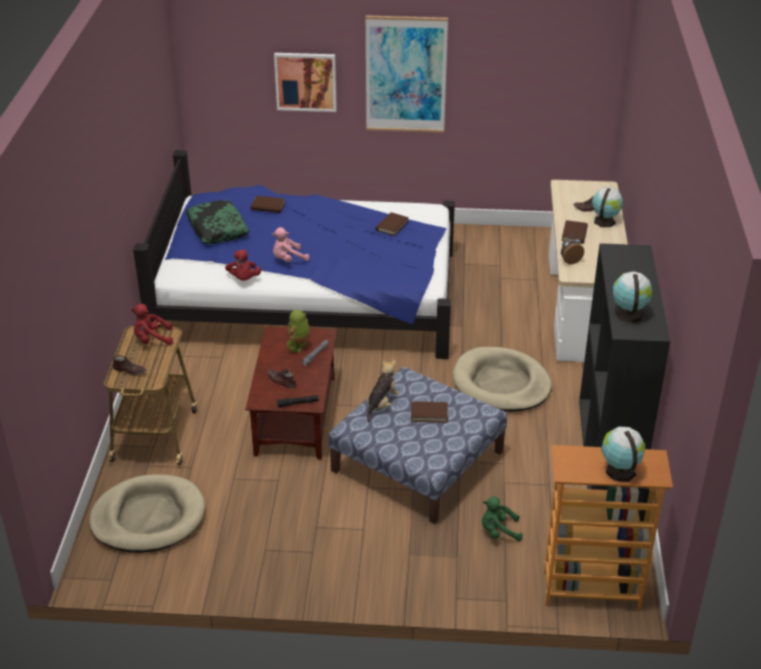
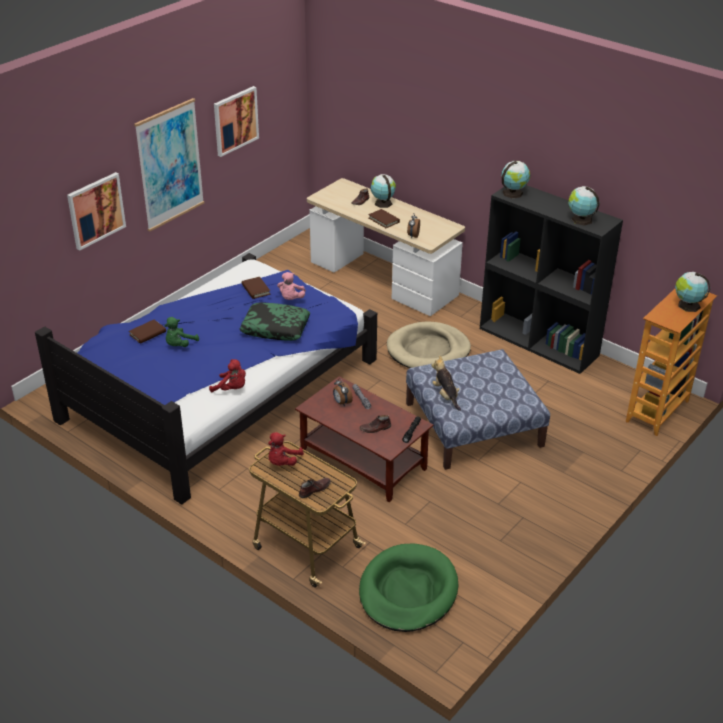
camera: 55 degrees left, 0 degrees up
(148, 517) = (408, 591): beige dog bed -> green dog bed
(217, 229) = (142, 372): pillow -> pillow (275, 328)
(288, 259) = (237, 355): pink plush toy -> pink plush toy (291, 299)
(299, 347) = (342, 402): toy robot -> alarm clock
(429, 413) = (477, 380): brown book -> none
(498, 531) = (574, 422): green plush toy -> green plush toy (179, 345)
(506, 64) = (235, 120): none -> picture
(623, 254) = (513, 193): none -> globe

